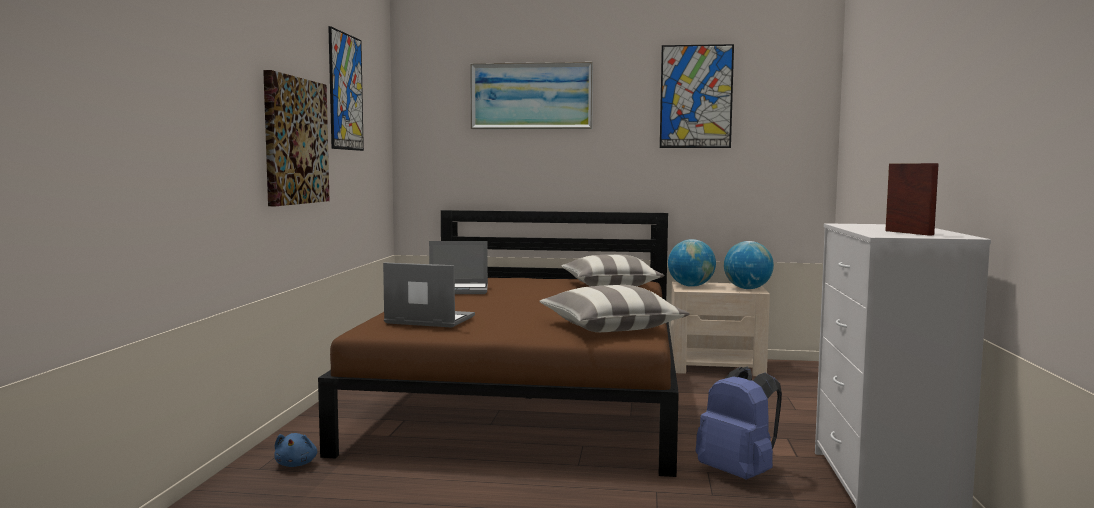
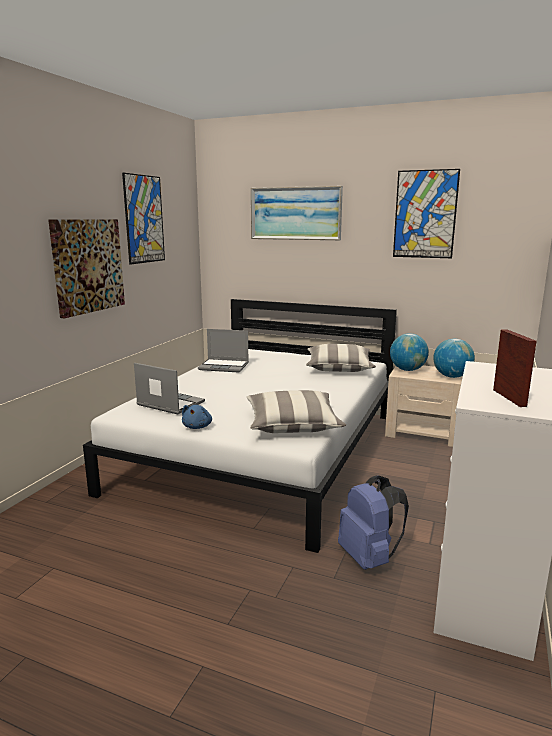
camera: 15 degrees right, 10 degrees up
(296, 464) = (70, 500): blue plush toy -> blue plush toy (197, 427)
(531, 396) = (264, 450): brown bed -> white bed

